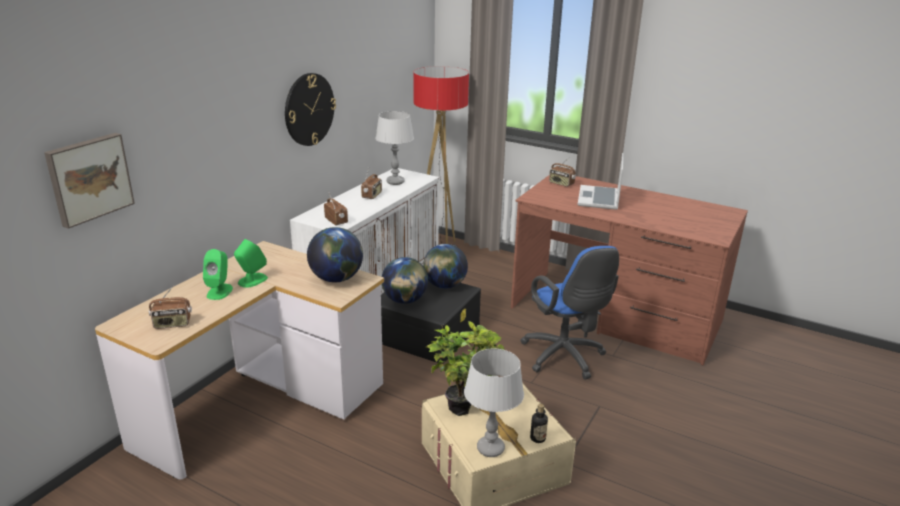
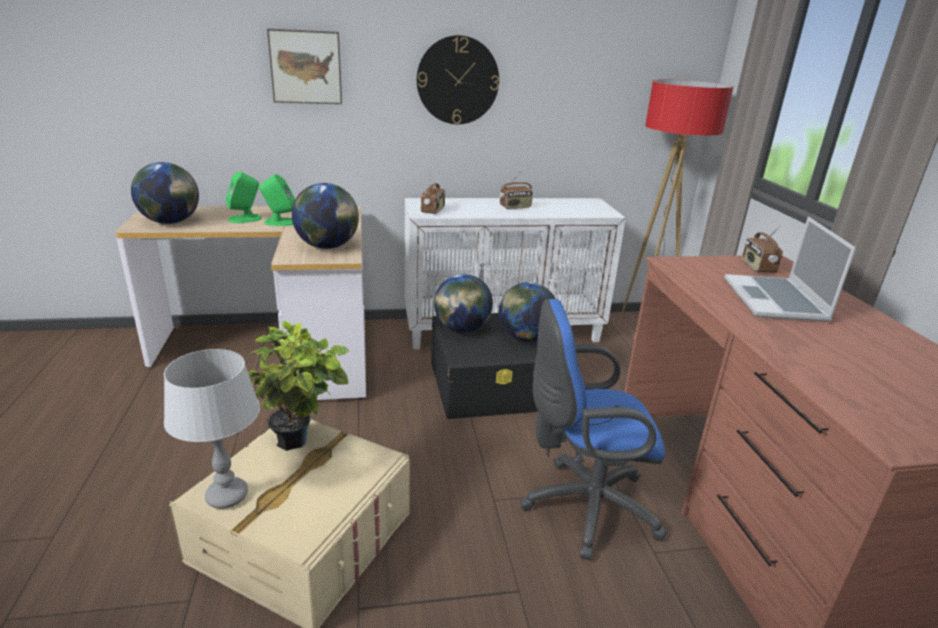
camera: 50 degrees right, 0 degrees up
(89, 178) = (155, 67): picture -> picture (306, 67)
(172, 324) = (171, 222): radio -> globe
(395, 182) = (566, 206): grey table lamp -> none
(537, 438) = (279, 528): bottle -> none
(565, 358) = (583, 507): blue office chair -> blue office chair turned 60 degrees clockwise
(599, 199) = (776, 301): laptop -> laptop turned 60 degrees counterclockwise

